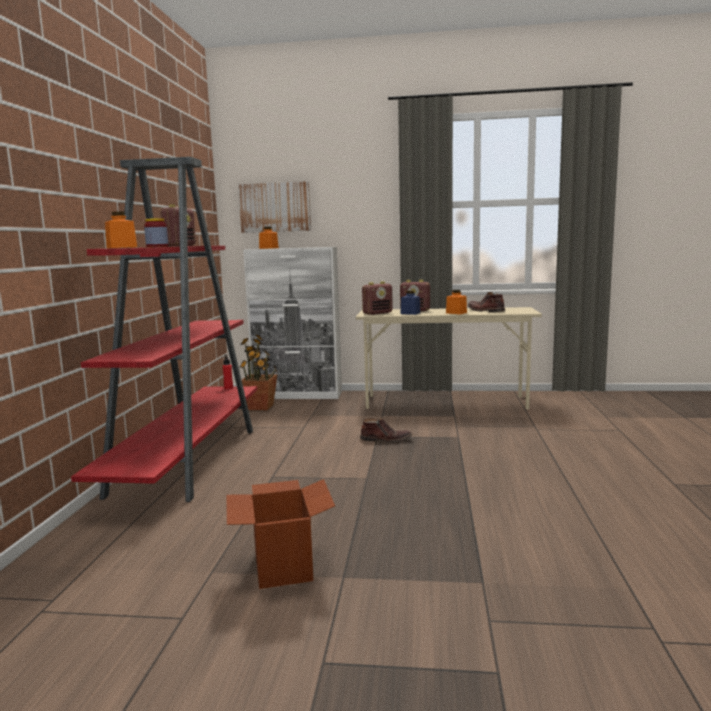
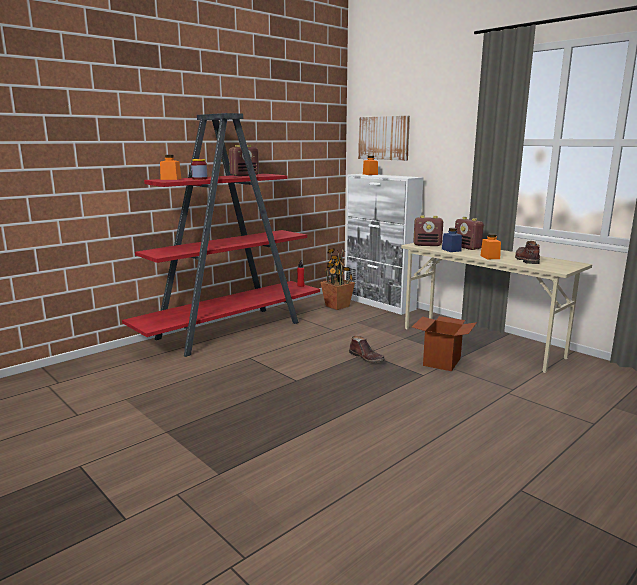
camera: 40 degrees right, 5 degrees up
(283, 566) = (154, 412): cardboard box -> cardboard box (442, 361)

